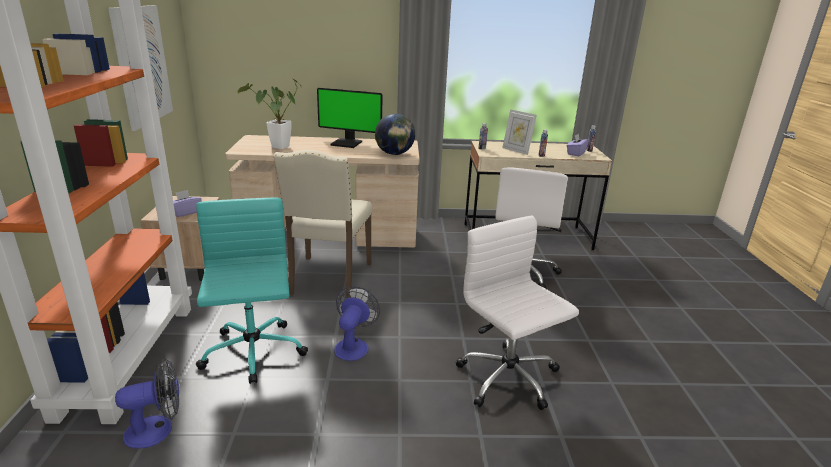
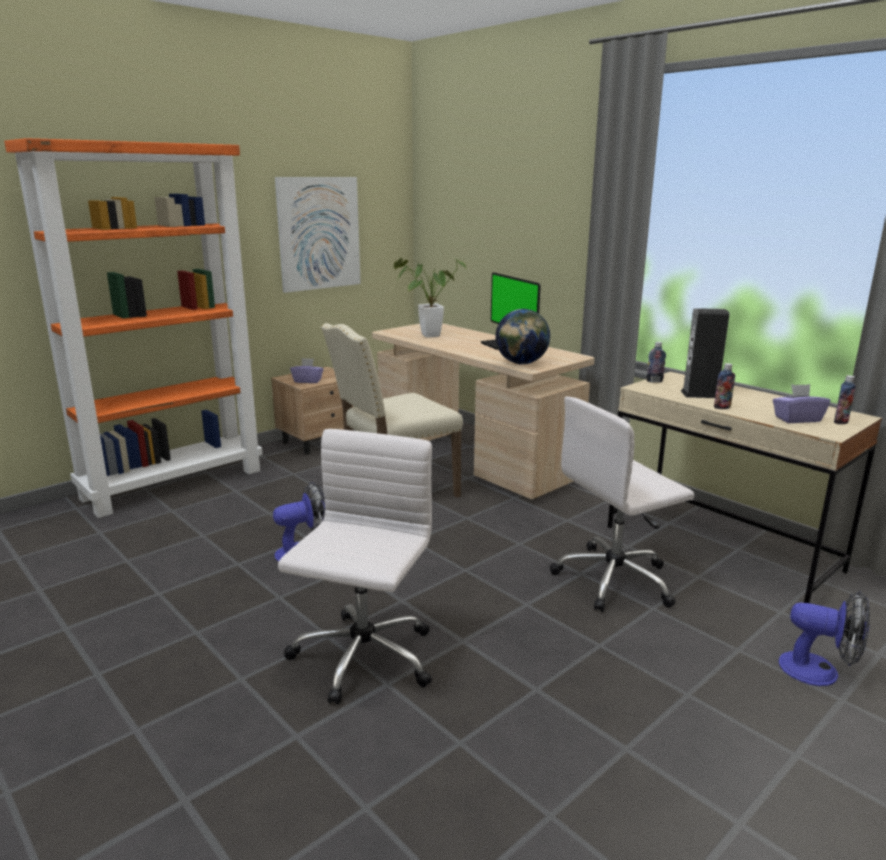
camera: 50 degrees right, 5 degrees down
(157, 429) = (105, 533): fan -> fan (819, 671)
(253, 353) = (234, 519): turquoise office chair -> none
(516, 150) = (700, 394): picture frame -> speaker

